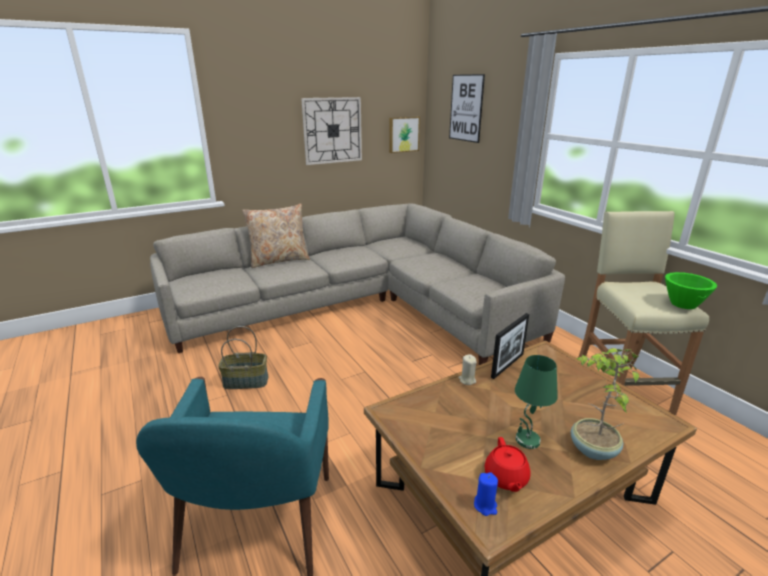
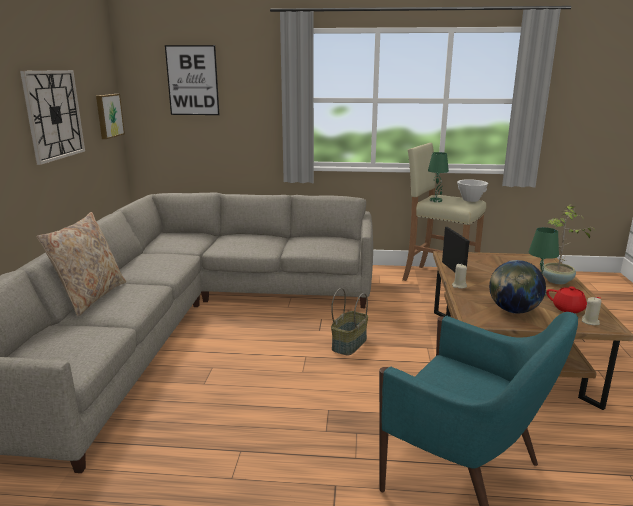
camera: 55 degrees left, 5 degrees down
(246, 381) = (232, 430): basket -> basket (349, 344)
(445, 432) = (513, 311): none -> globe
(485, 505) = (590, 322): blue candle -> beige candle
(630, 288) = (436, 200): none -> green table lamp
(683, 304) = (470, 199): green bowl -> white bowl

